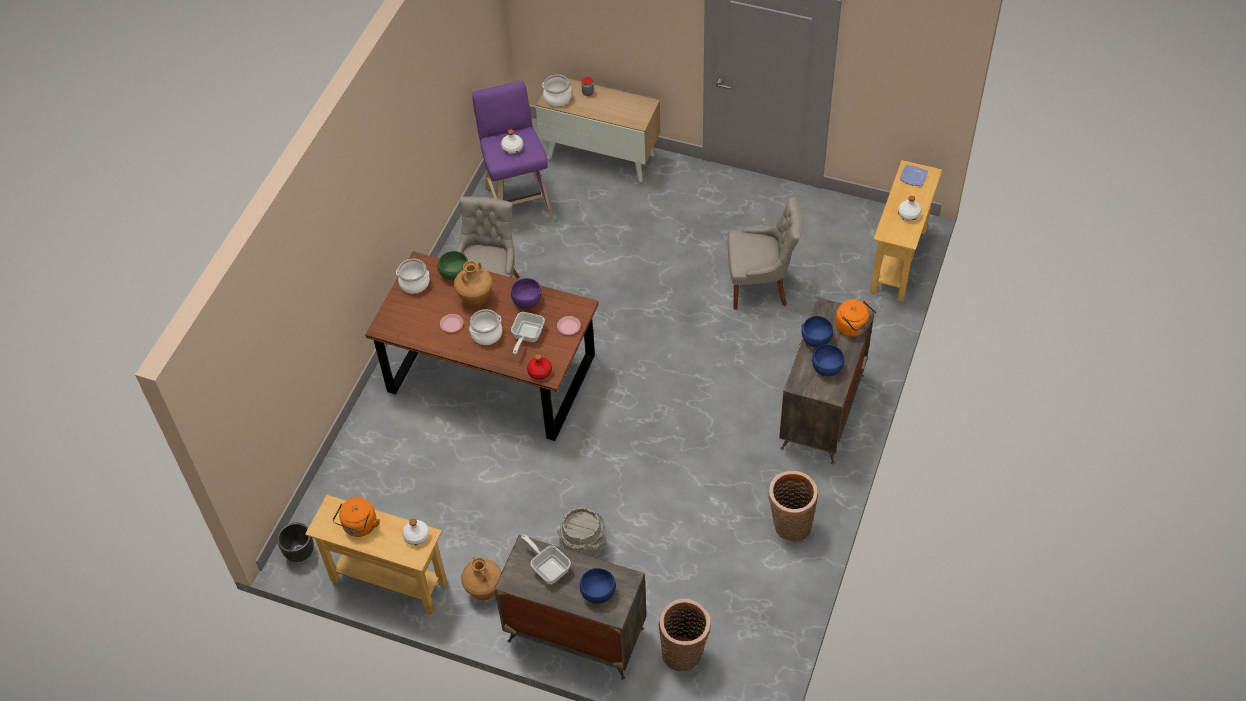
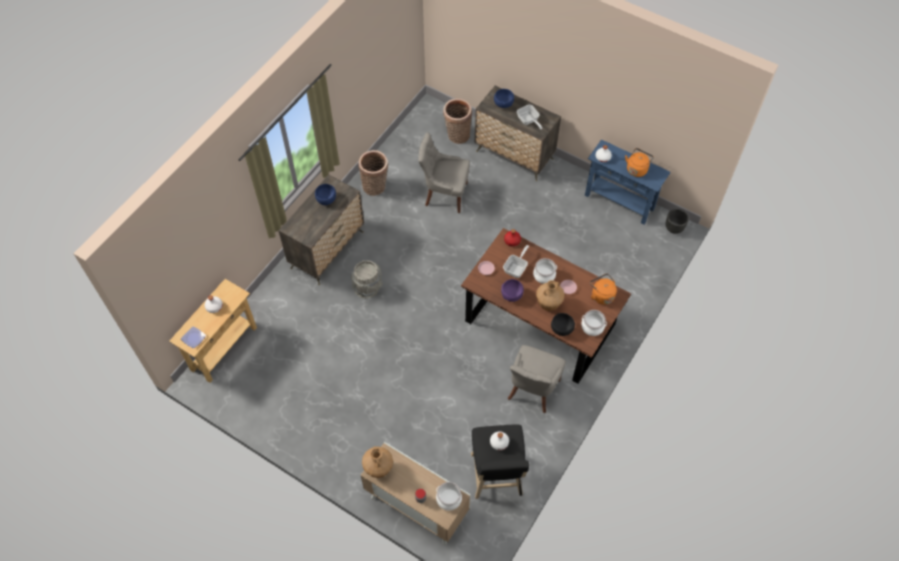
camera: 170 degrees left, 5 degrees up
(389, 581) = (619, 202): beige console table -> blue console table
(454, 273) = (562, 329): green bowl -> black bowl
(484, 590) = (563, 187): brown vase -> brown vase (378, 469)
(517, 197) = (496, 478): purple stool -> black stool
(583, 549) = (500, 197): grey bucket -> grey bucket (368, 288)
(760, 286) = (331, 350): grey chair -> grey chair (444, 194)
(816, 339) = (324, 219): blue bowl -> none
(853, 328) = (297, 222): orange kettle -> orange kettle (601, 295)

